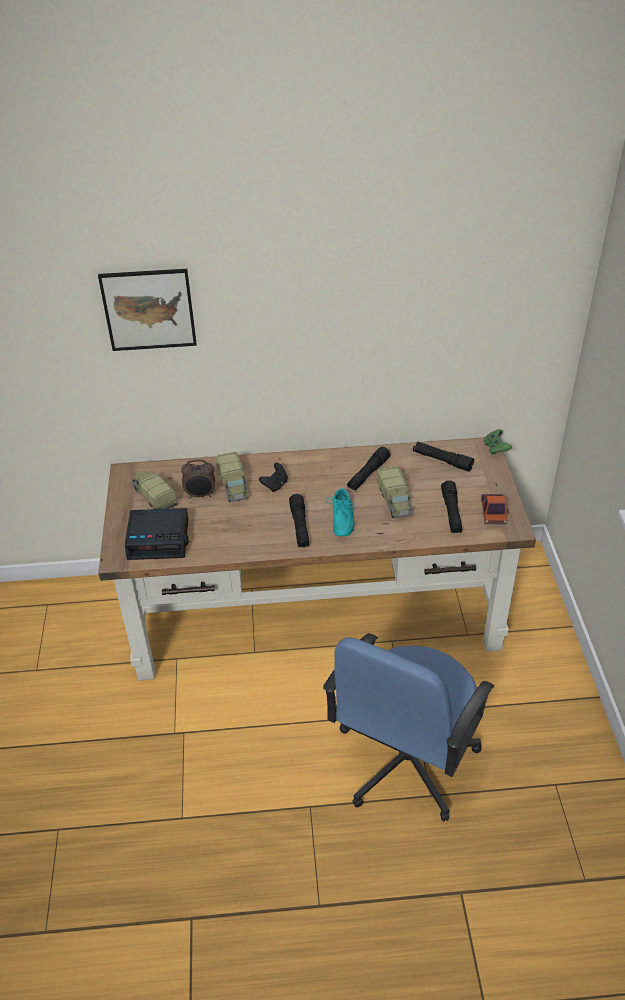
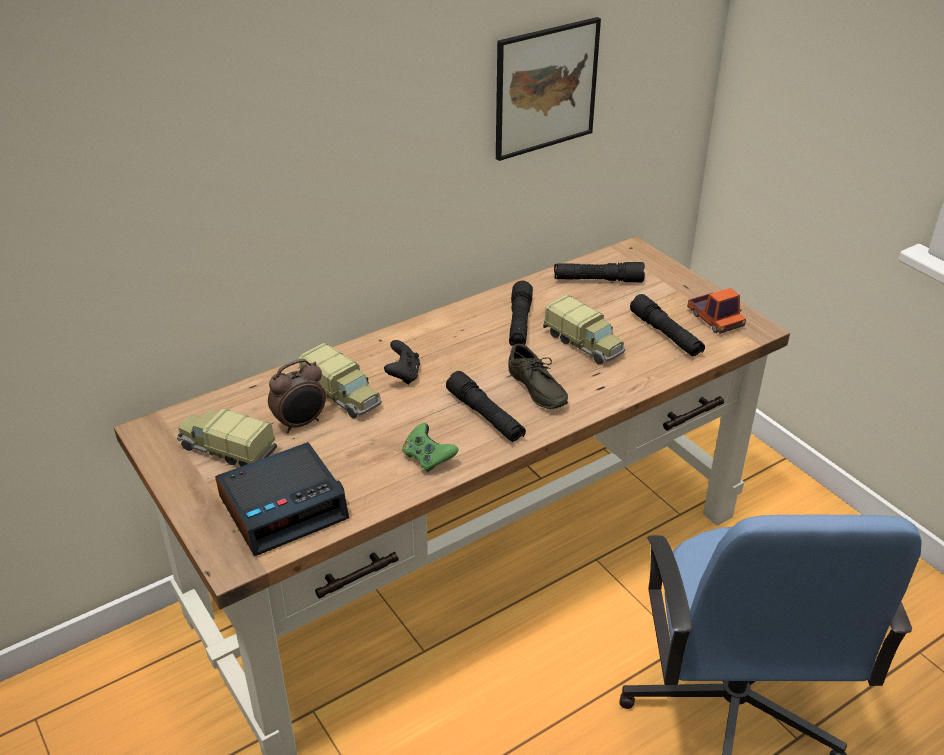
camera: 30 degrees left, 5 degrees down
(149, 309) = (158, 121): picture -> picture (545, 88)
(340, 520) = (534, 390): turquoise shoe -> grey shoe
(495, 448) = (647, 248): green game controller -> green game controller (428, 458)

